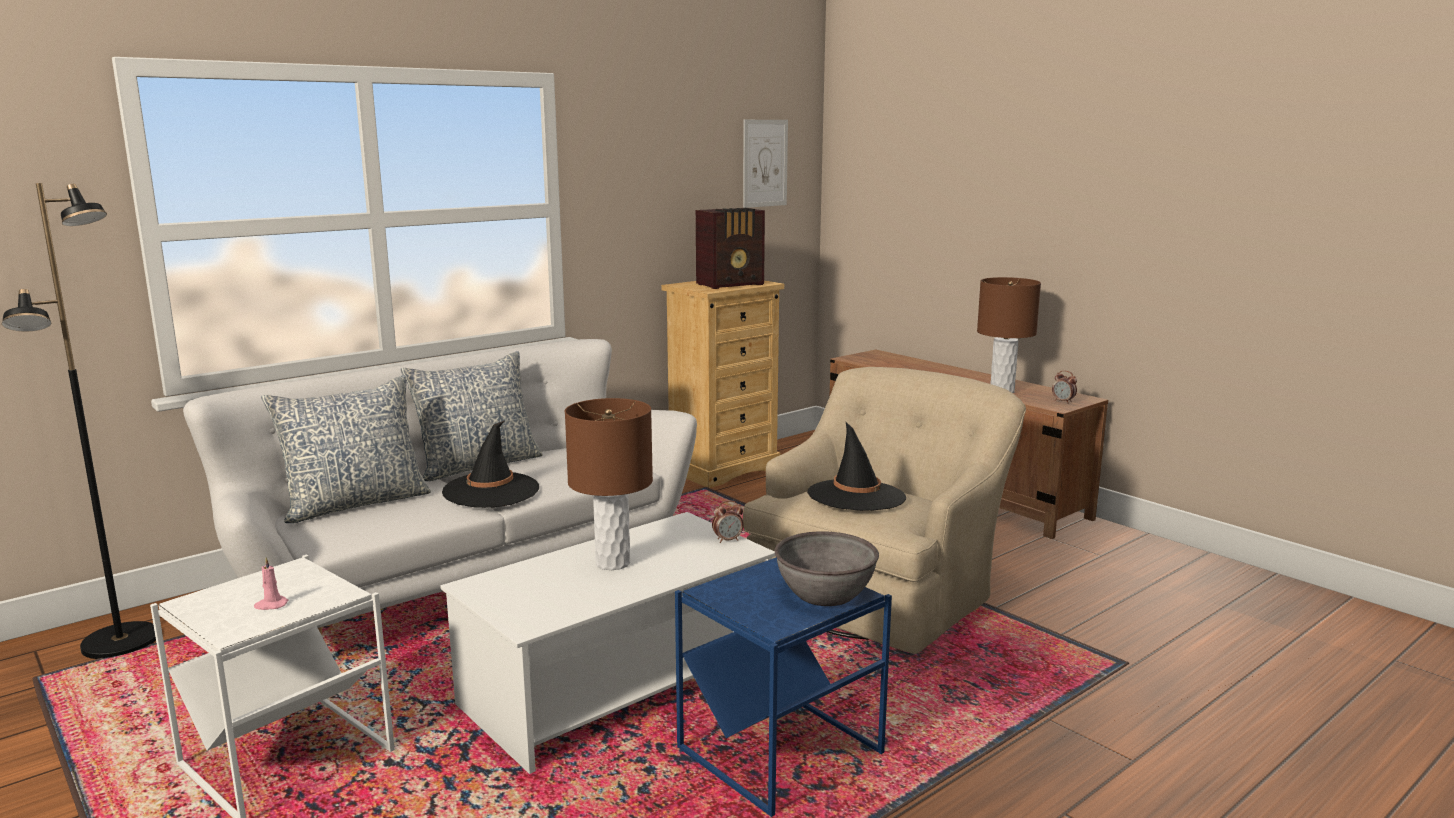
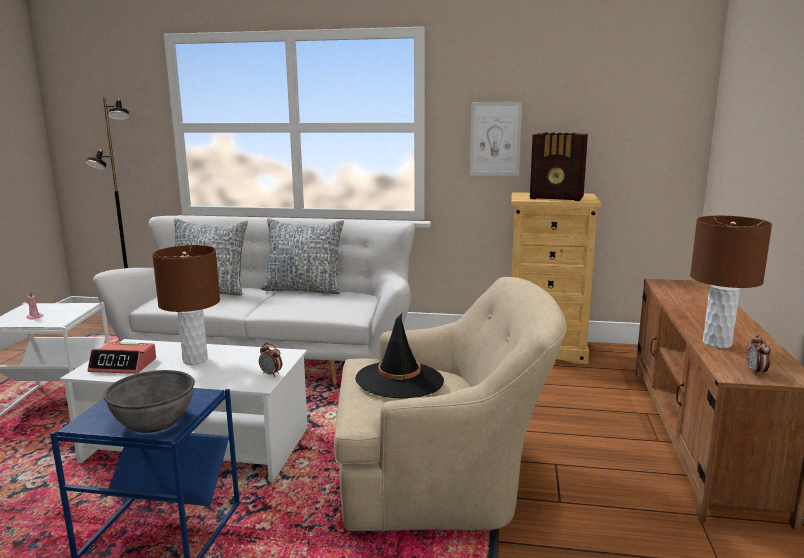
camera: 50 degrees right, 0 degrees up
(491, 491) = (265, 303): black hat -> none
(550, 601) = (123, 365): none -> alarm clock
(765, 163) = (637, 96): picture -> picture (495, 139)

